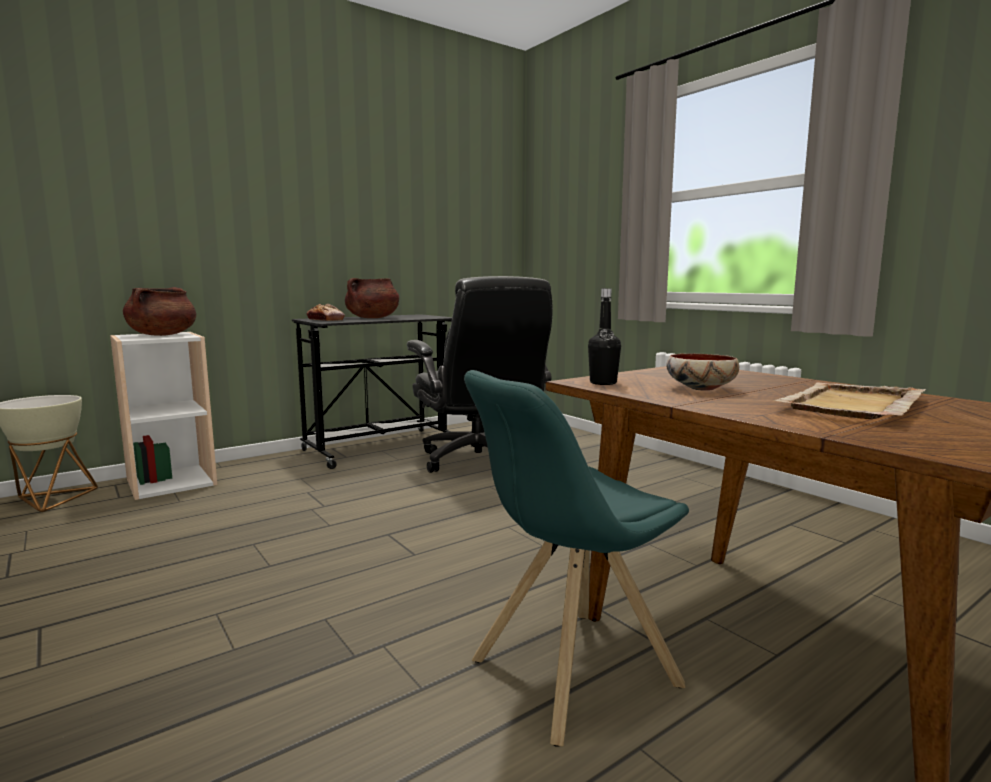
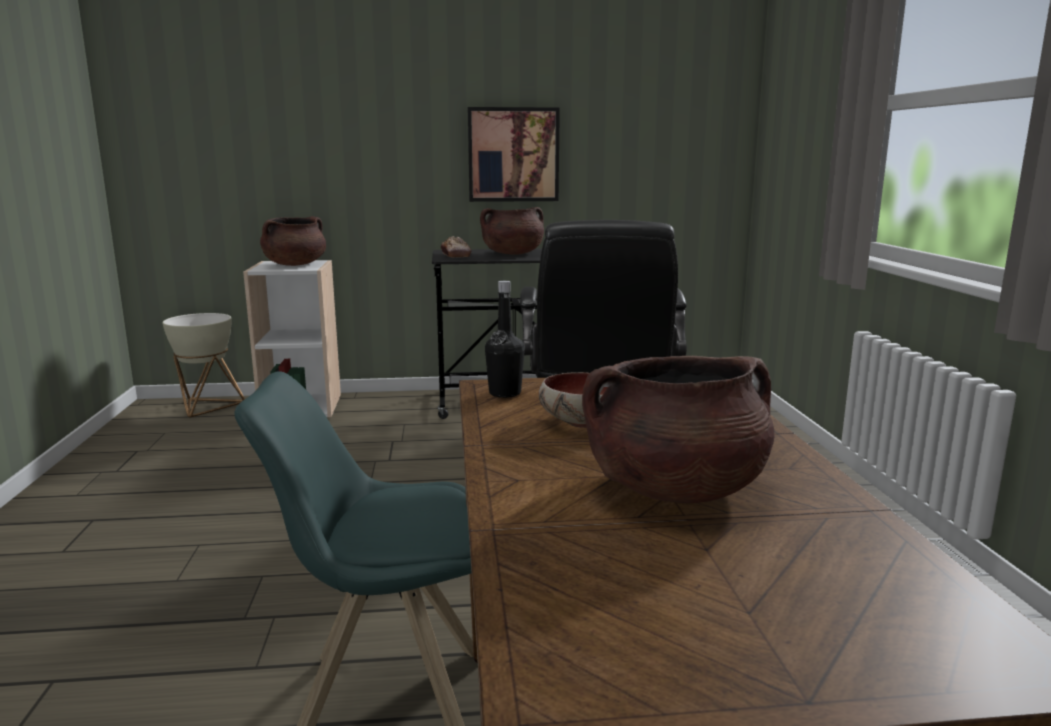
camera: 30 degrees right, 5 degrees up
(355, 236) = (513, 155): none -> picture
(850, 405) = (675, 489): beige tray -> brown cooking pot

